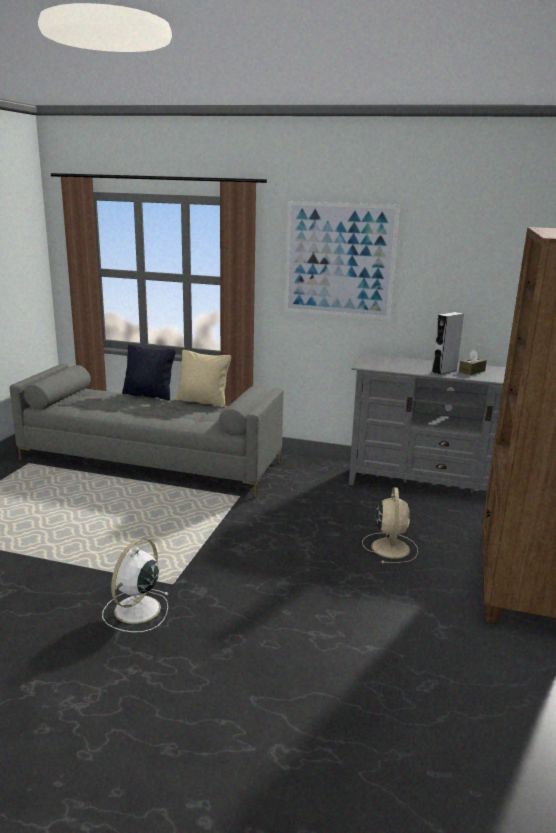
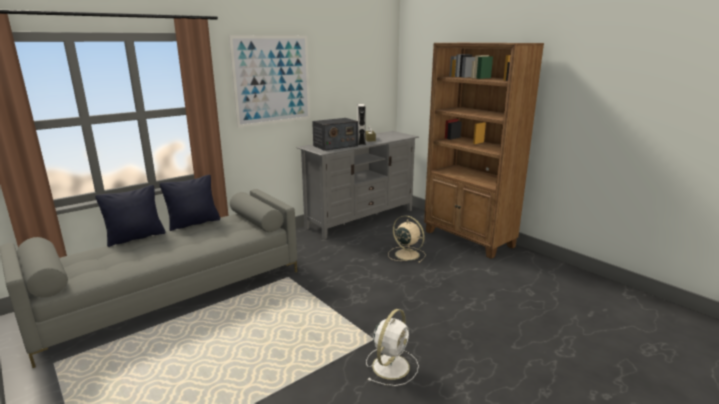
camera: 55 degrees left, 0 degrees up
(136, 610) = (391, 365): white fan -> white fan turned 120 degrees counterclockwise
(203, 402) = (193, 223): beige pillow -> black pillow
(401, 364) = (335, 146): none -> radio

